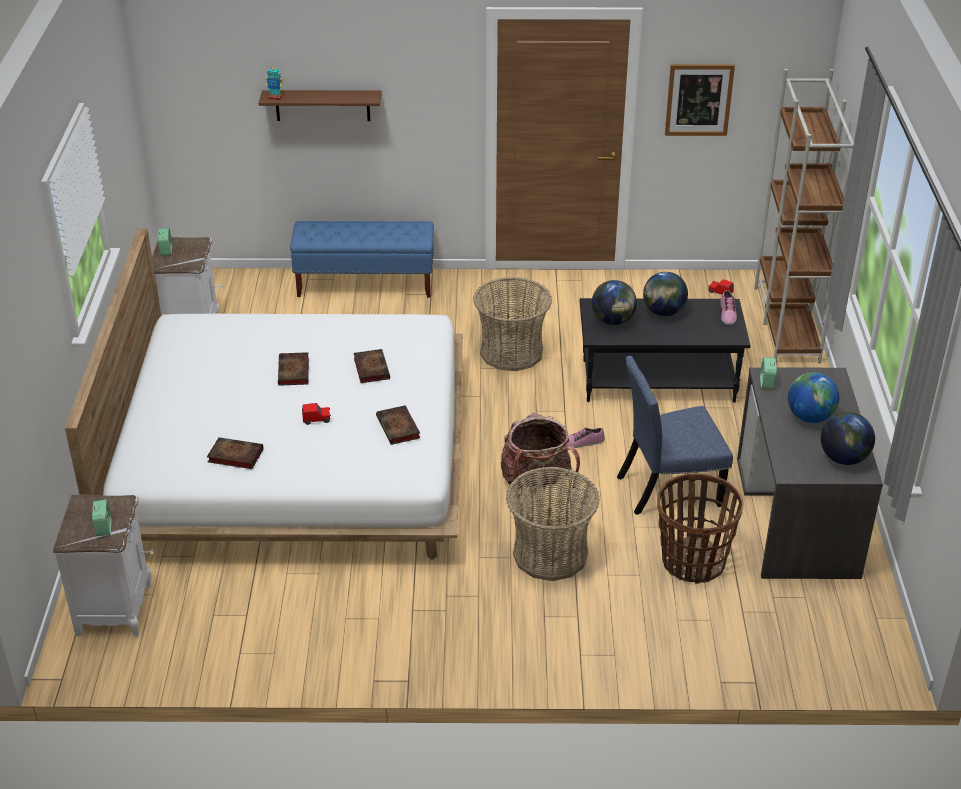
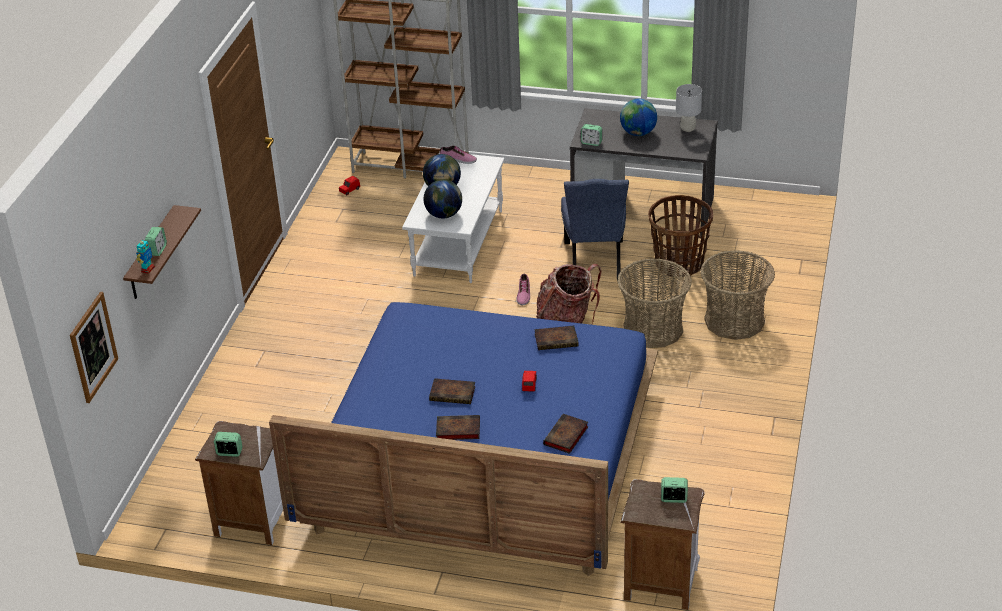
camera: 75 degrees left, 0 degrees up
(295, 457) = (484, 458): white bed -> blue bed
(306, 96) = (157, 250): none -> alarm clock
(365, 284) = (224, 391): blue bench -> none
(371, 368) = (465, 348): book -> book (457, 430)
(511, 352) = (382, 314): basket -> basket (734, 321)
(658, 380) = (457, 242): black coffee table -> white coffee table
(699, 99) = (285, 53): picture -> picture (93, 347)
(844, 458) = (687, 129): globe -> grey table lamp

